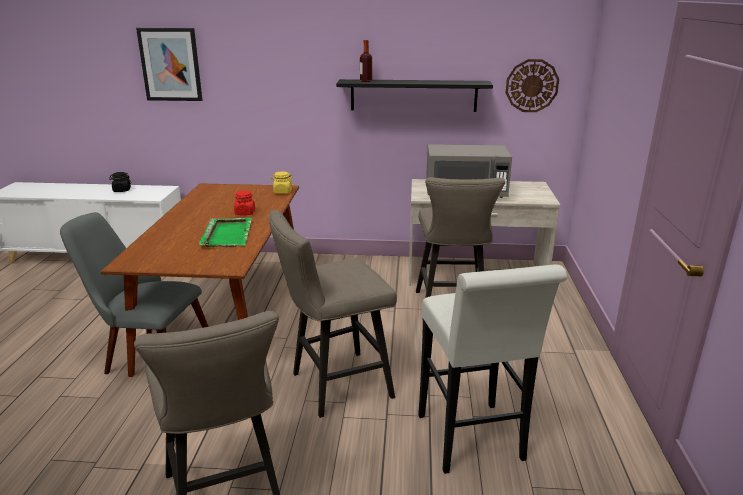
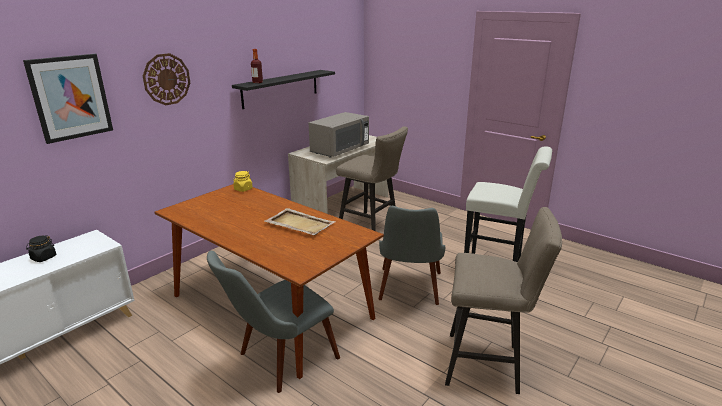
camera: 55 degrees left, 0 degrees up
(227, 234) = (299, 224): green tray -> beige tray
(245, 213) = (265, 209): red jar -> none
(334, 386) = (409, 291): beige stool -> grey chair
(532, 86) = (340, 69): wall clock -> wall clock (166, 79)

